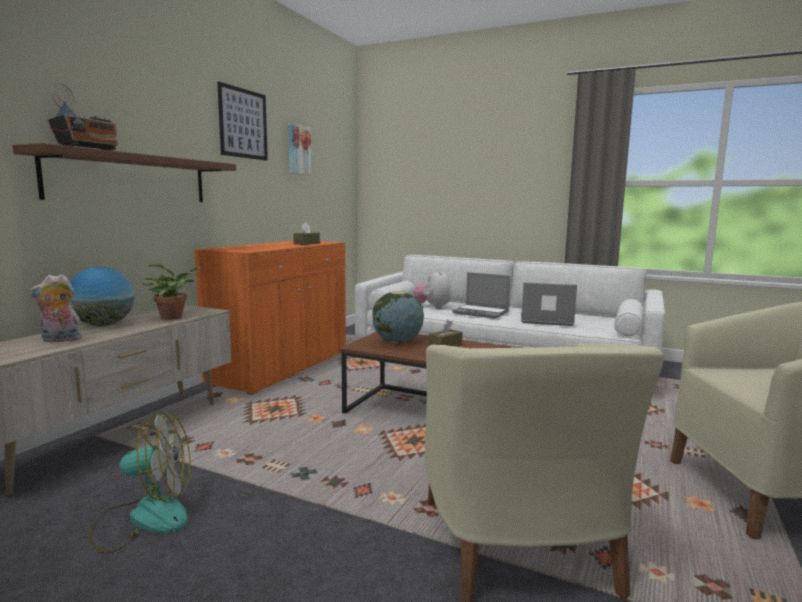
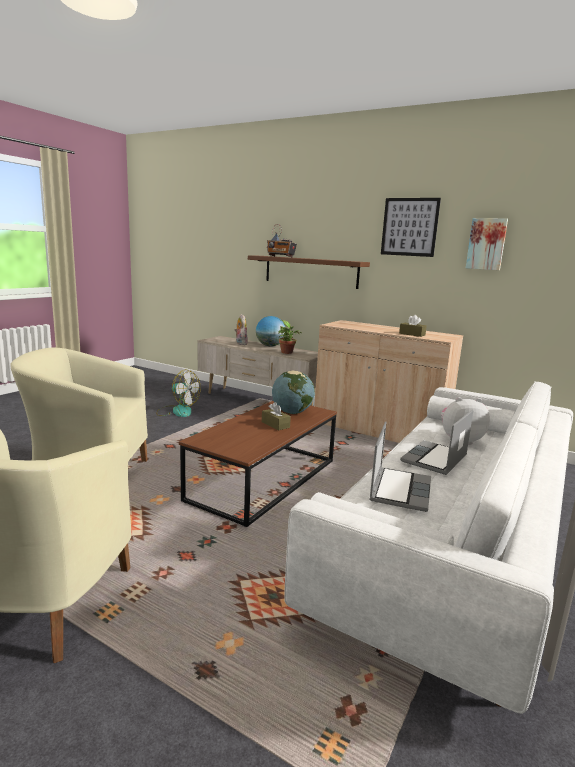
camera: 95 degrees right, 5 degrees up
(144, 518) = (177, 411): fan -> fan turned 60 degrees counterclockwise
(282, 367) = (379, 431): orange cabinet -> beige cabinet

